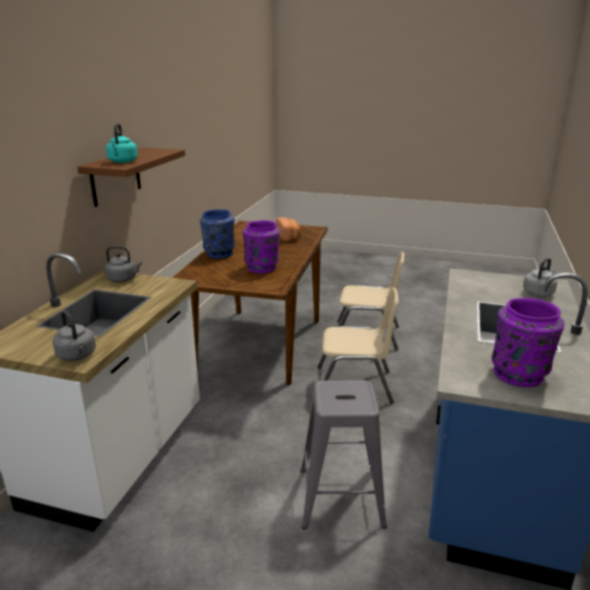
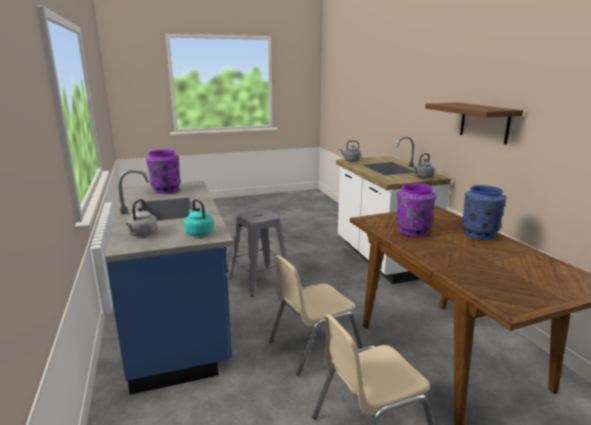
camera: 145 degrees right, 5 degrees down
(122, 162) = (453, 104): turquoise kettle -> turquoise kettle (198, 233)
(289, 237) = (491, 277): bread -> none

